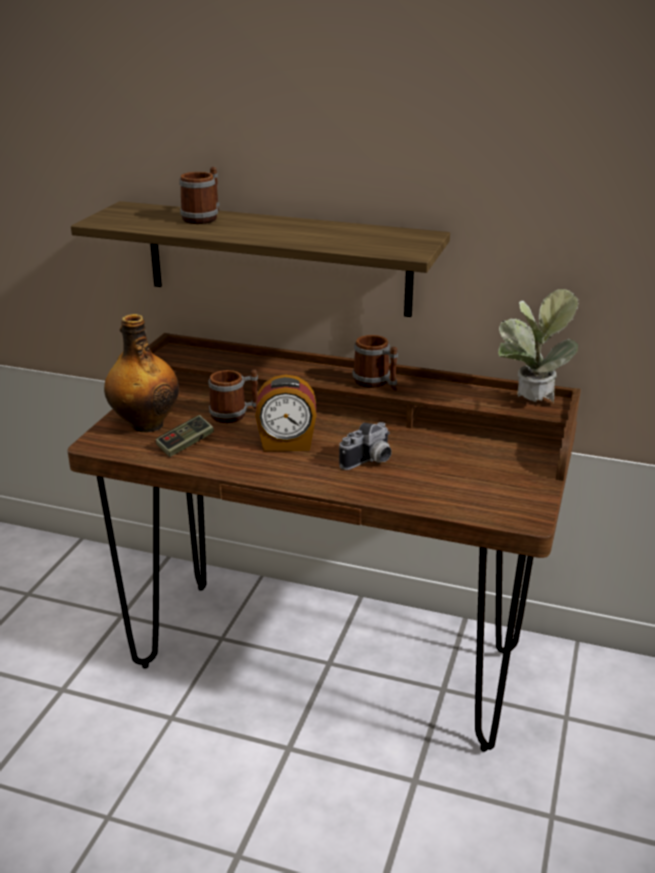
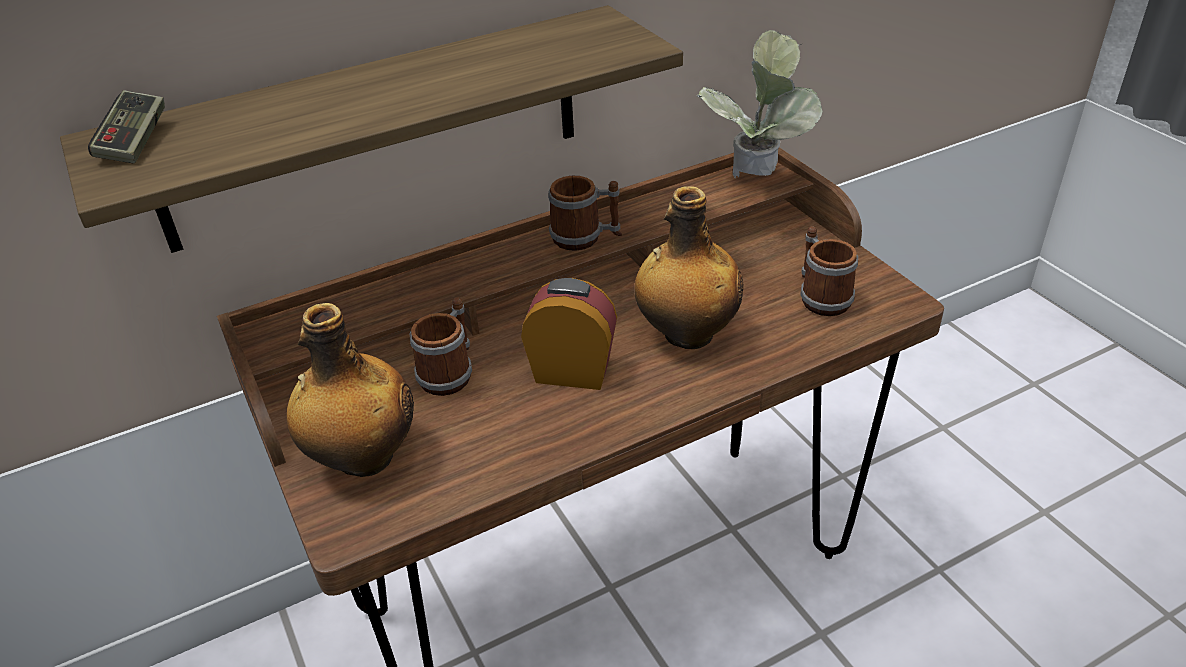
camera: 45 degrees left, 10 degrees up
(185, 444) = (463, 450): game controller -> game controller (134, 142)
(204, 217) = (272, 107): mug -> mug (820, 296)
(286, 444) = (573, 371): alarm clock -> alarm clock turned 120 degrees counterclockwise
(370, 462) = (686, 335): camera -> bottle

